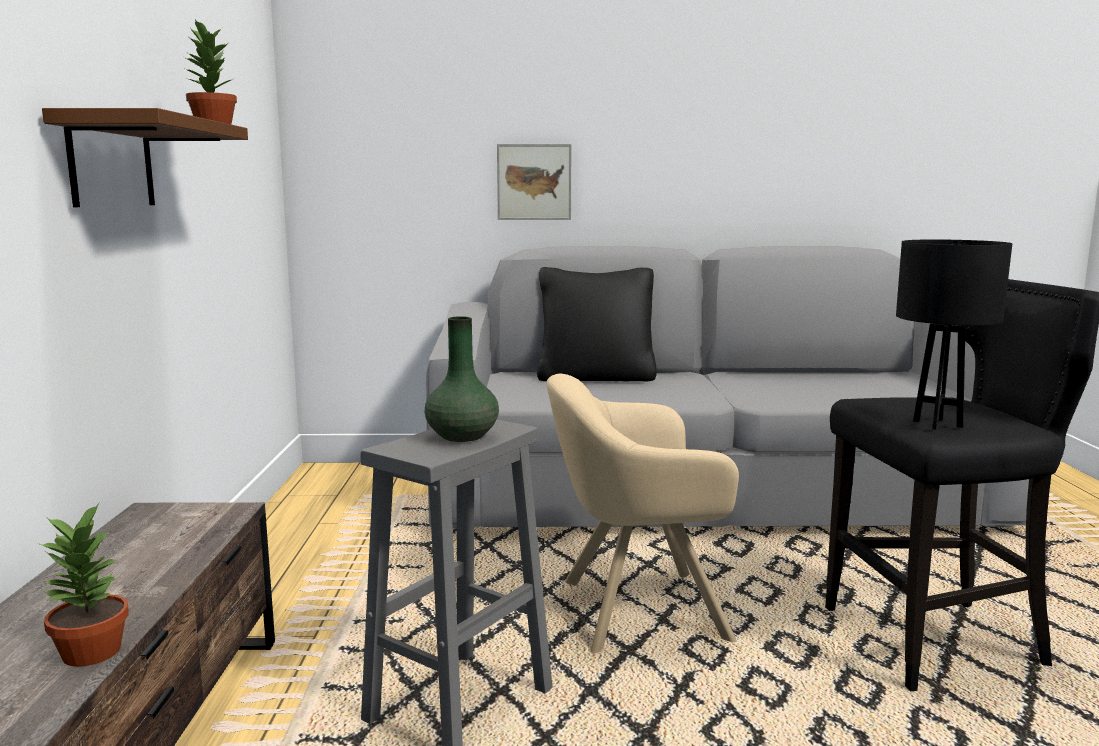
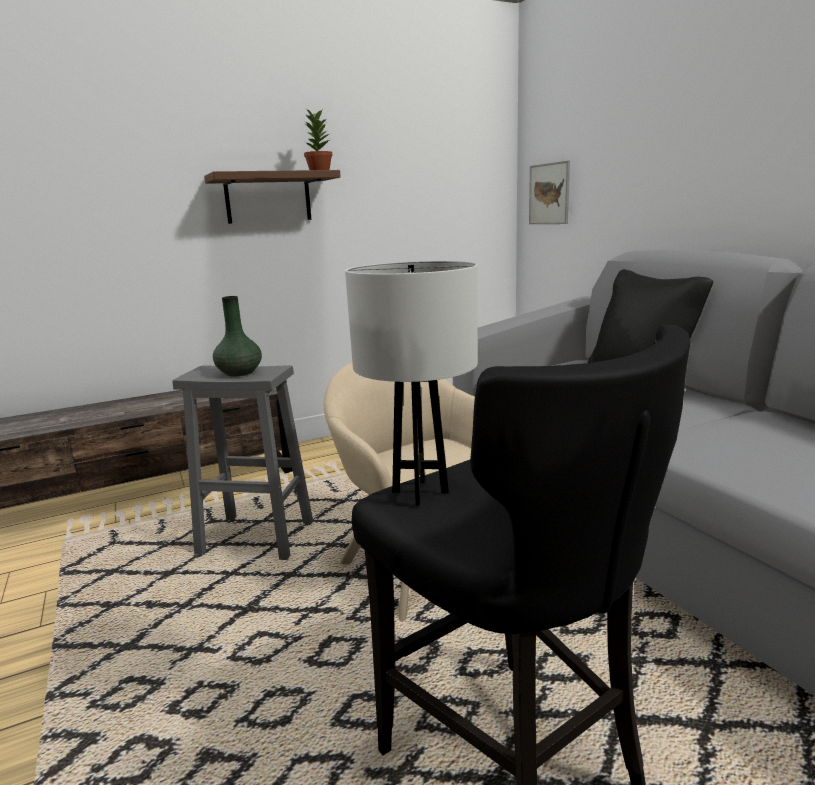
camera: 65 degrees right, 5 degrees up
(93, 652) = (107, 417): potted plant -> none
(534, 182) = (663, 184): picture -> picture (549, 194)
(938, 424) = (420, 492): black table lamp -> white table lamp

